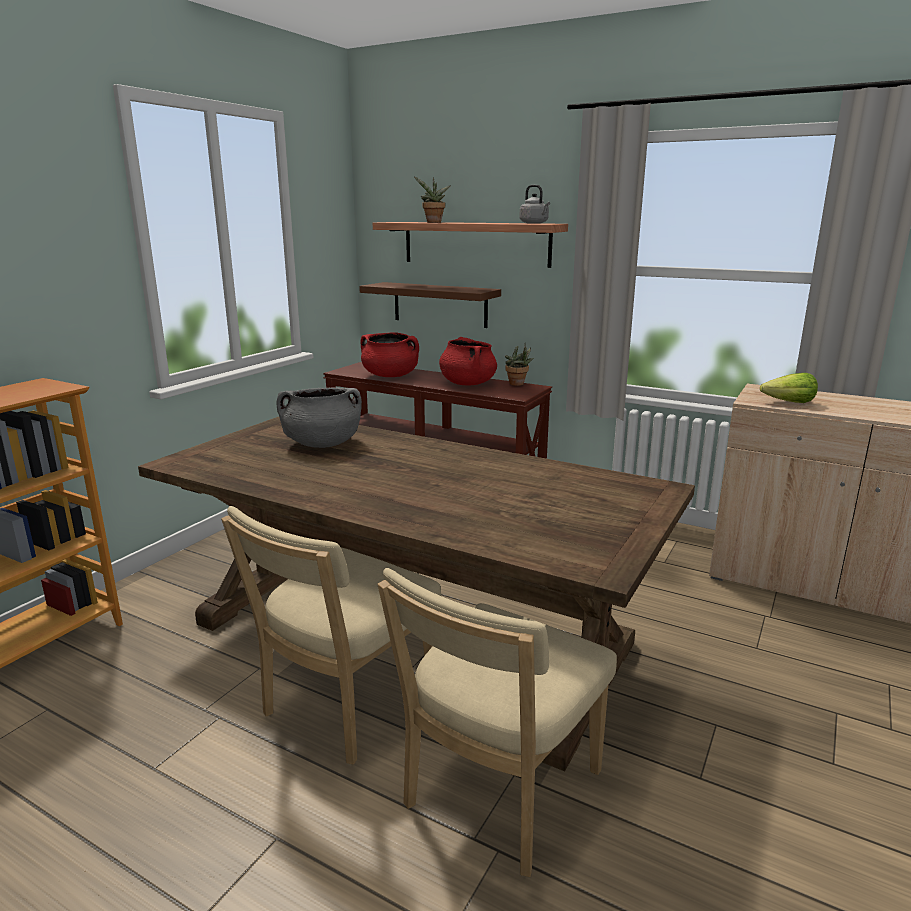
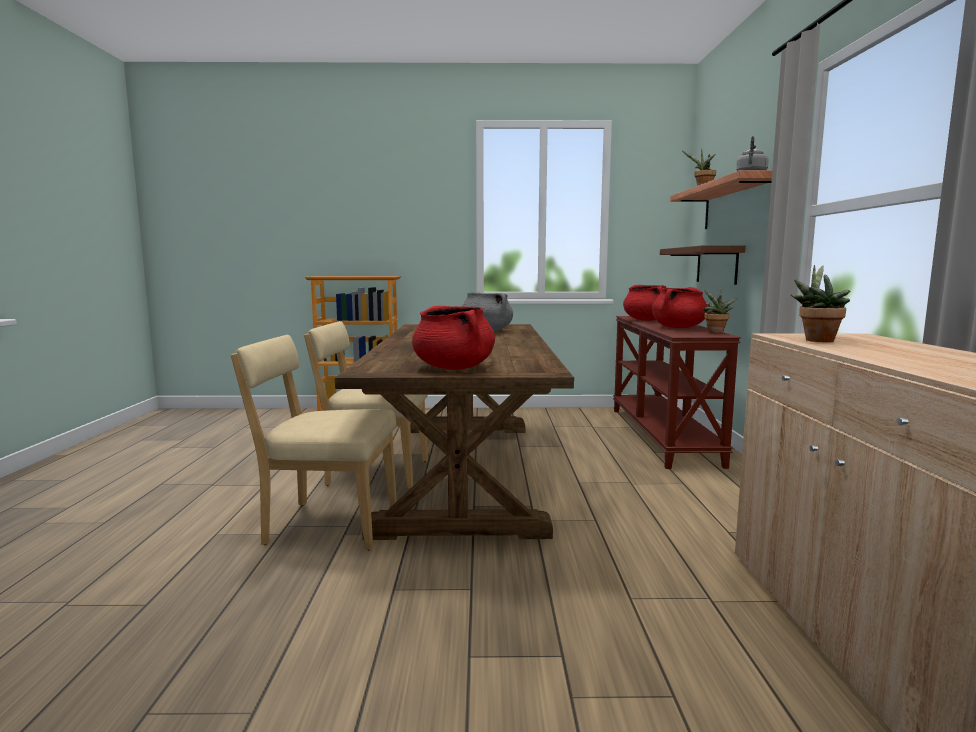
camera: 60 degrees right, 10 degrees down
(612, 519) = (454, 368): none -> red cooking pot
(789, 403) = (817, 340): lettuce -> potted plant

